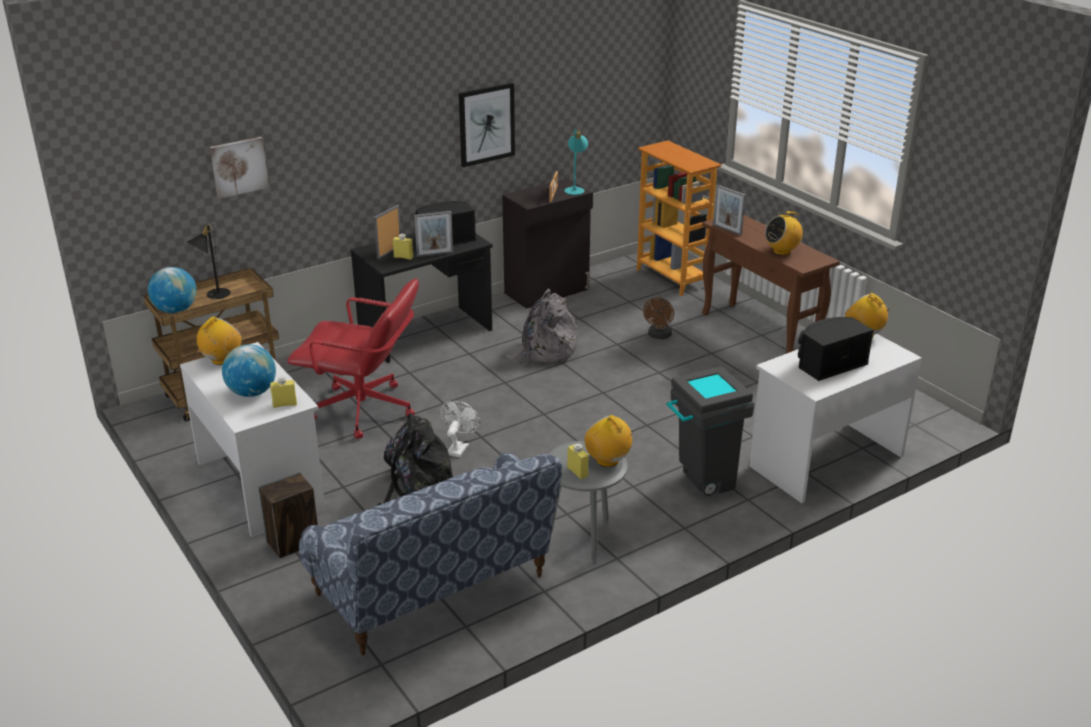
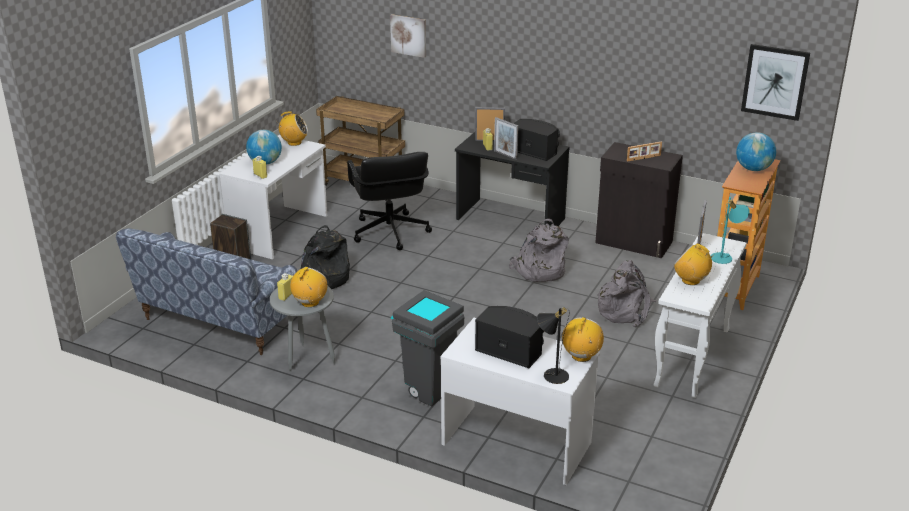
camera: 60 degrees right, 0 degrees up
(175, 310) = (336, 111): globe -> globe (753, 169)
(213, 294) = (366, 113): black table lamp -> black table lamp (551, 374)
(363, 411) = (389, 232): red office chair -> black office chair
(459, 447) = (380, 279): white fan -> none
(486, 124) = (607, 76): picture -> picture (775, 82)
(575, 189) = (665, 163): turquoise table lamp -> turquoise table lamp (725, 257)
(659, 336) = (625, 310): brown fan -> grey backpack
(760, 333) = (692, 358): brown console table -> white console table

